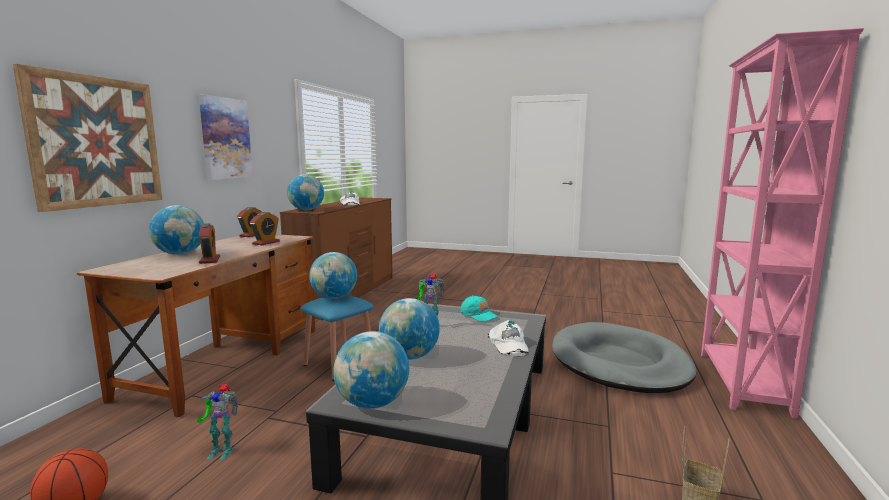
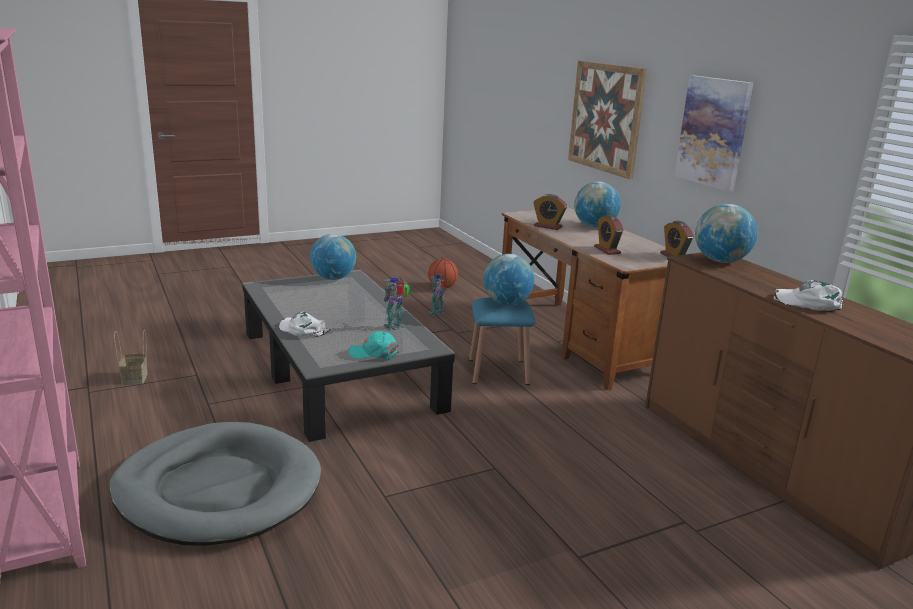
camera: 135 degrees right, 10 degrees up
(409, 357) = (360, 301): globe -> none

